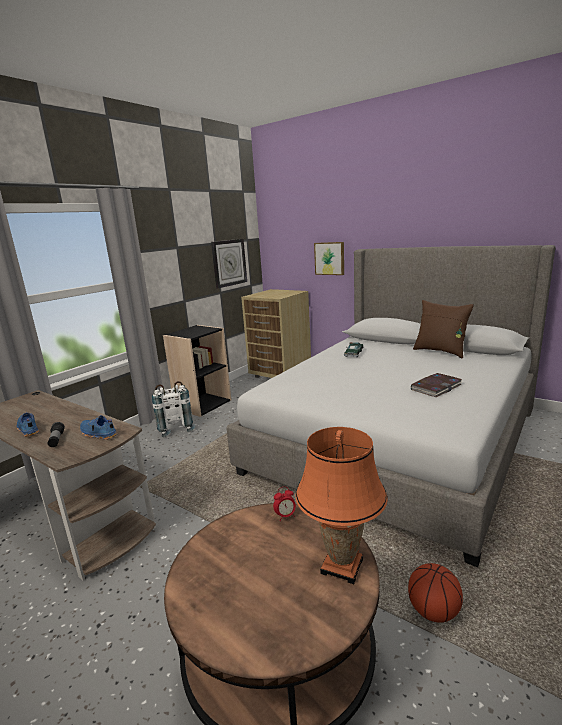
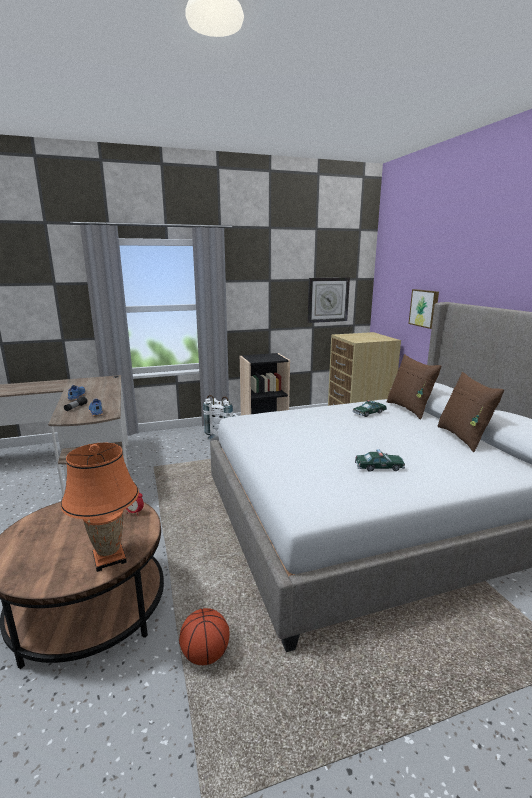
camera: 35 degrees right, 0 degrees up
(373, 344) = (409, 409): none -> brown pillow
(436, 387) = (379, 467): book -> toy car

